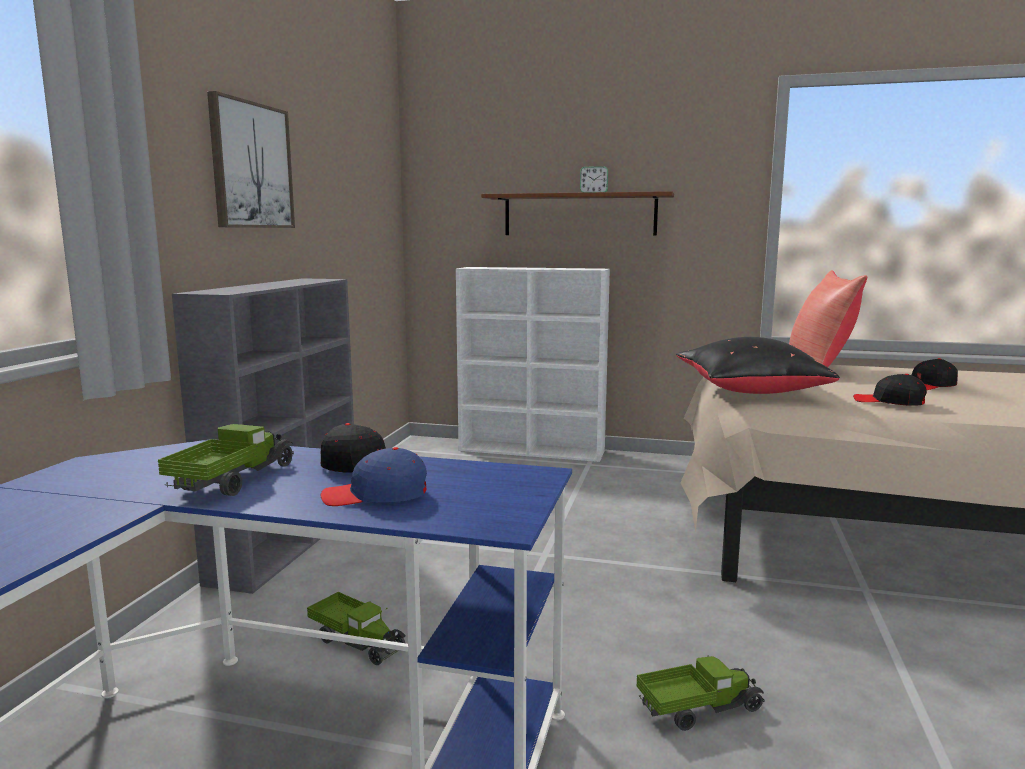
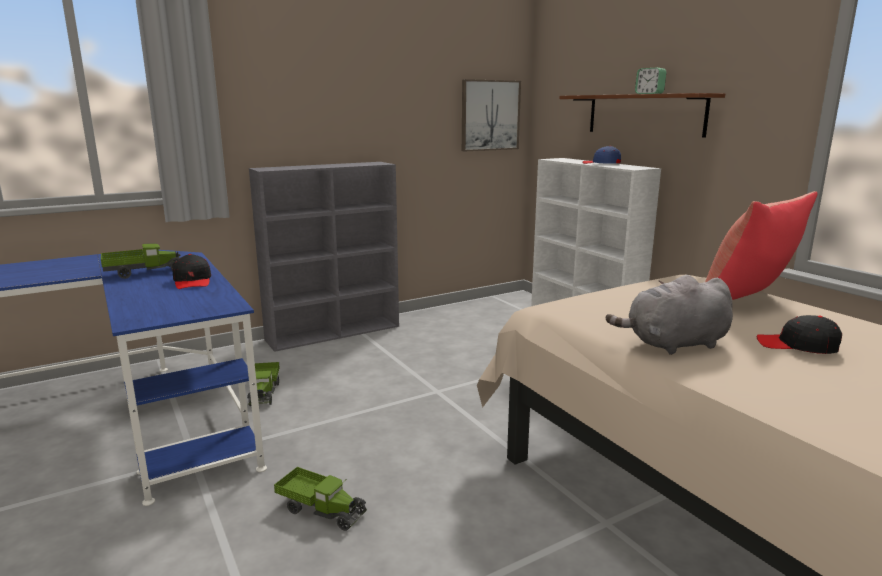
camera: 45 degrees right, 5 degrees up
(251, 166) = (332, 86): picture -> picture (490, 115)
(376, 495) = (152, 294): blue cap -> blue cap (601, 163)
(748, 391) = (586, 302): black pillow -> none
(889, 402) = (673, 344): black cap -> grey plush toy

